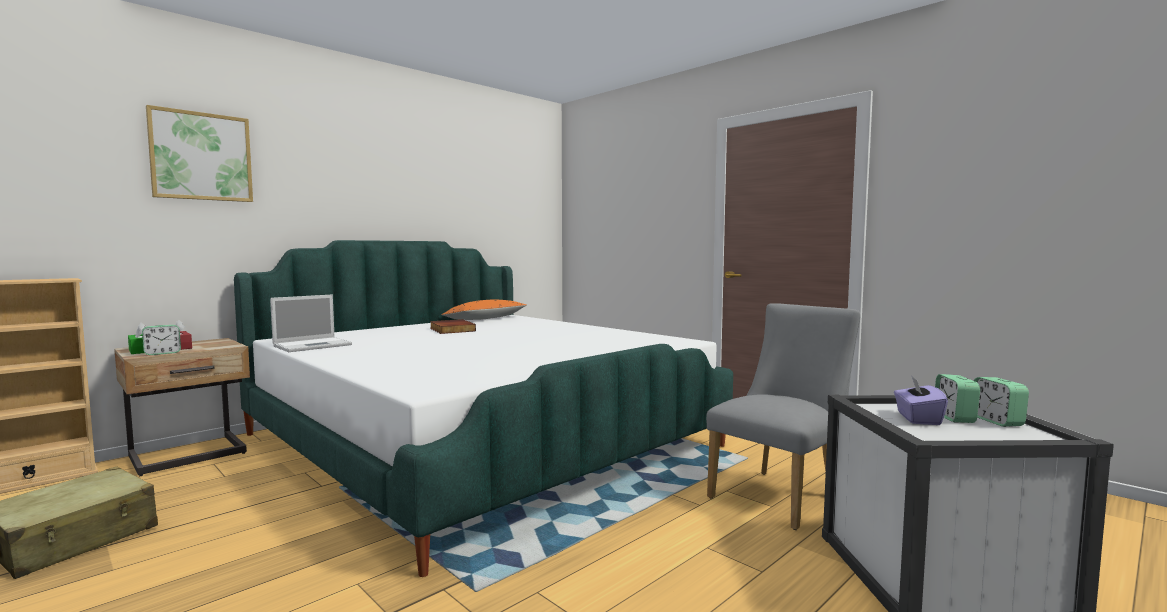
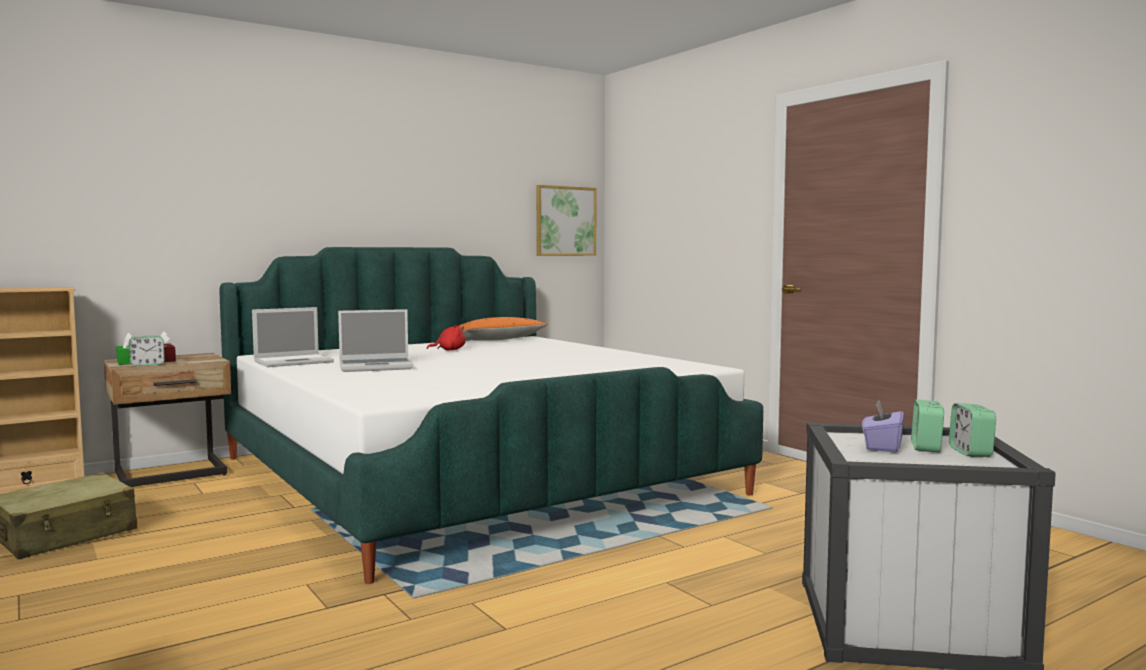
camera: 10 degrees right, 0 degrees up
(201, 156) = (189, 159): picture -> picture (565, 221)
(396, 349) = (377, 367): none -> laptop
(451, 329) = (449, 350): book -> red plush toy
(781, 495) = (785, 544): grey chair -> none

